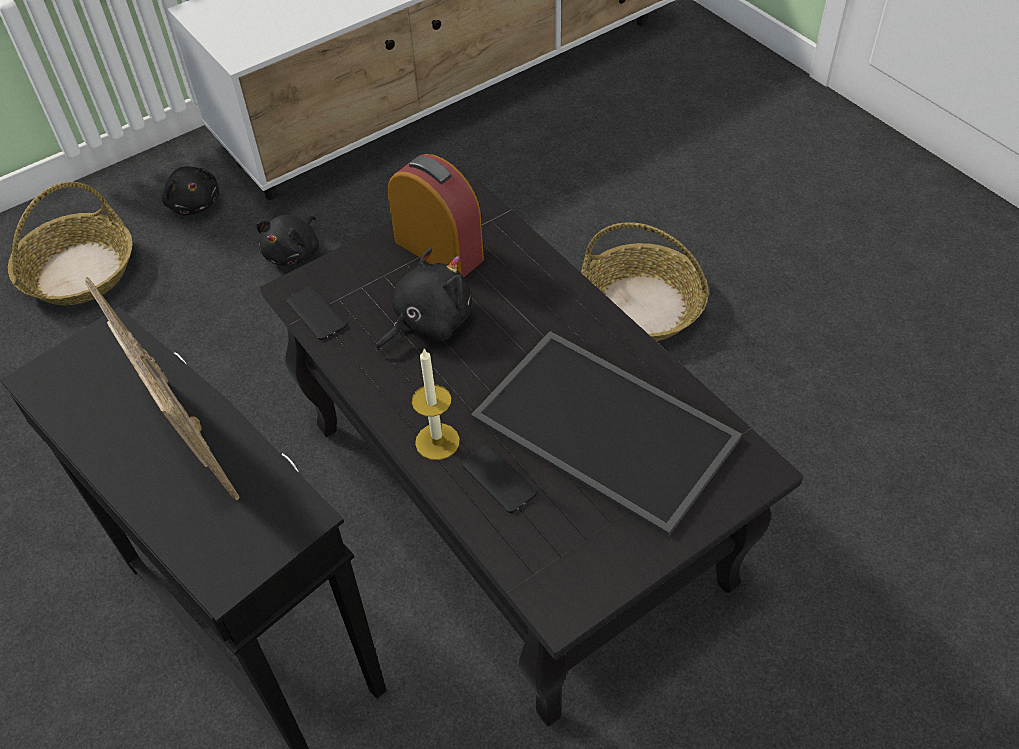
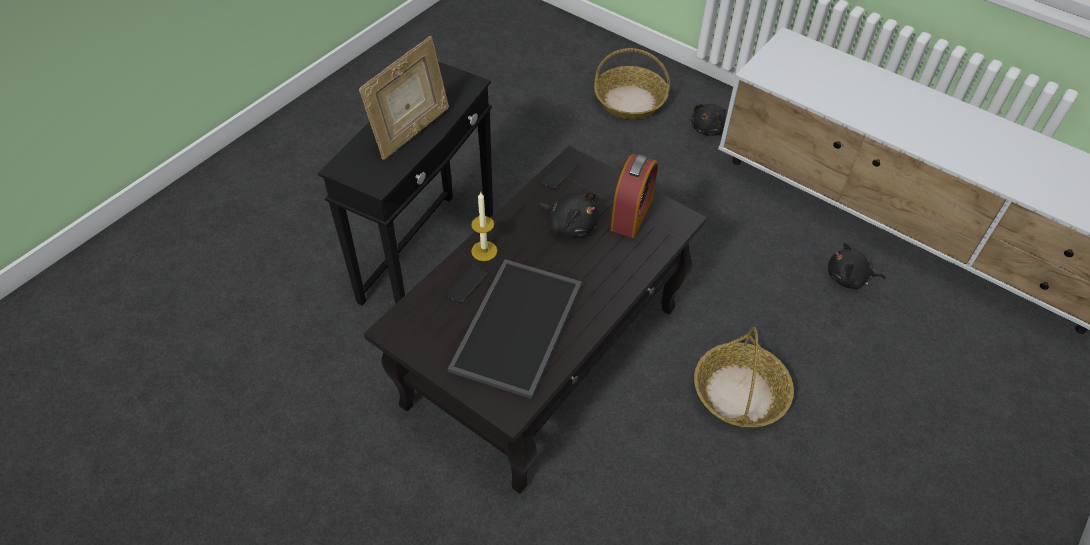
camera: 70 degrees right, 0 degrees up
(294, 253) = (692, 189): black plush toy -> black plush toy (848, 278)

